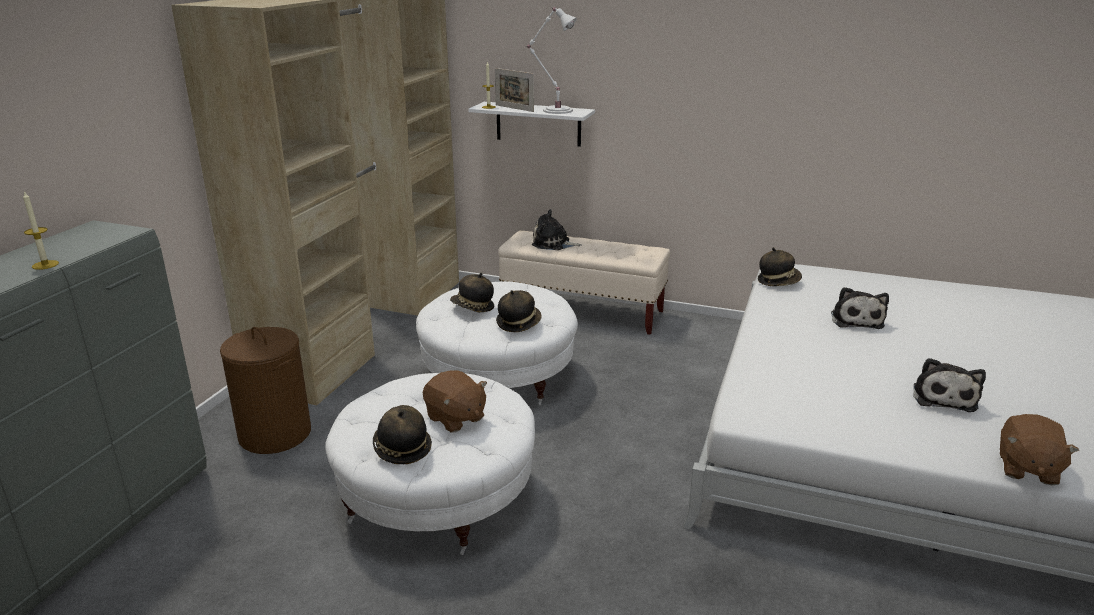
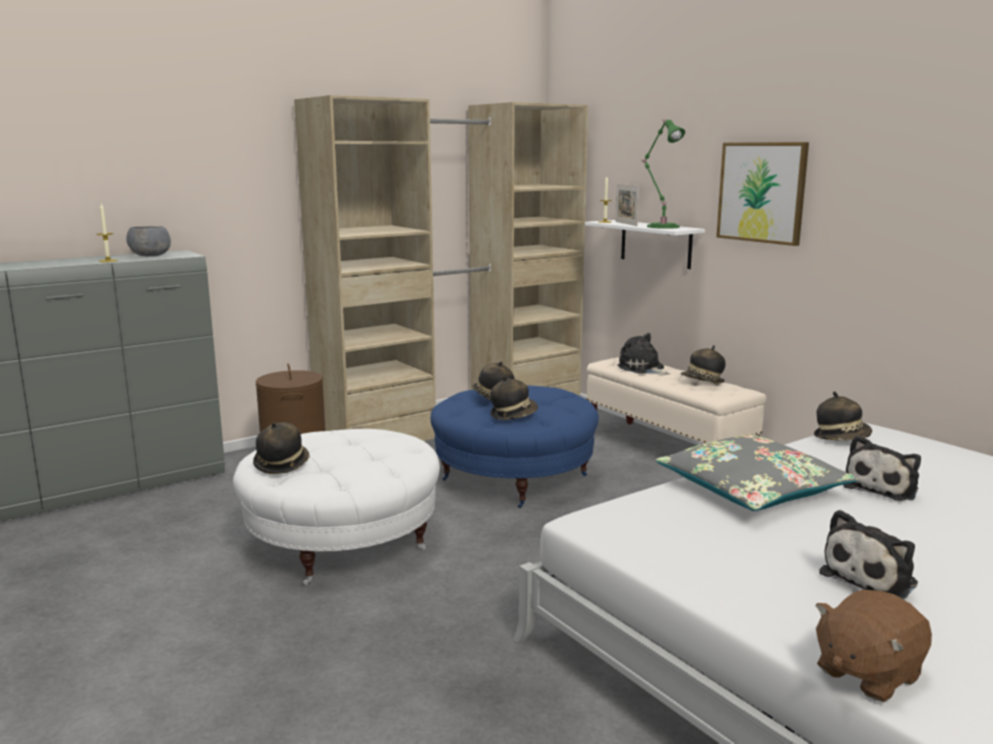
camera: 35 degrees right, 10 degrees down
(79, 242) = (151, 256): none -> grey bowl
(455, 418) = (351, 459): brown plush toy -> none
(498, 376) = (514, 478): white ottoman -> blue ottoman
(555, 110) = (661, 226): white table lamp -> green table lamp
(617, 248) = (702, 382): none -> hat
(655, 76) = (762, 192): none -> picture
(793, 348) = (751, 490): none -> grey pillow

